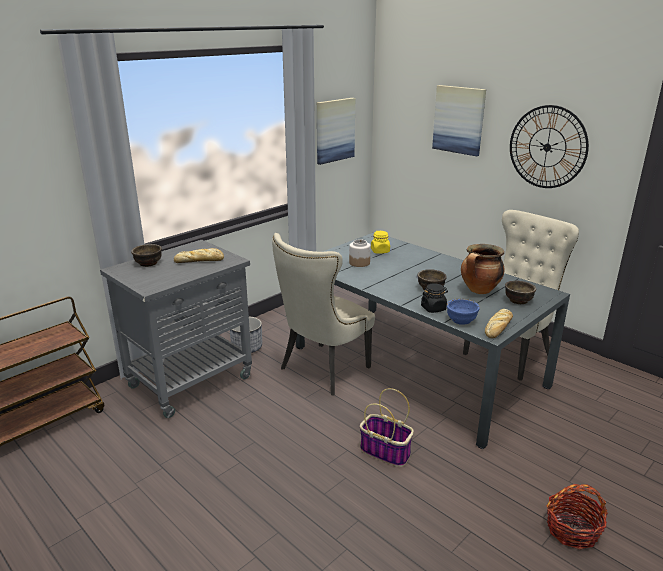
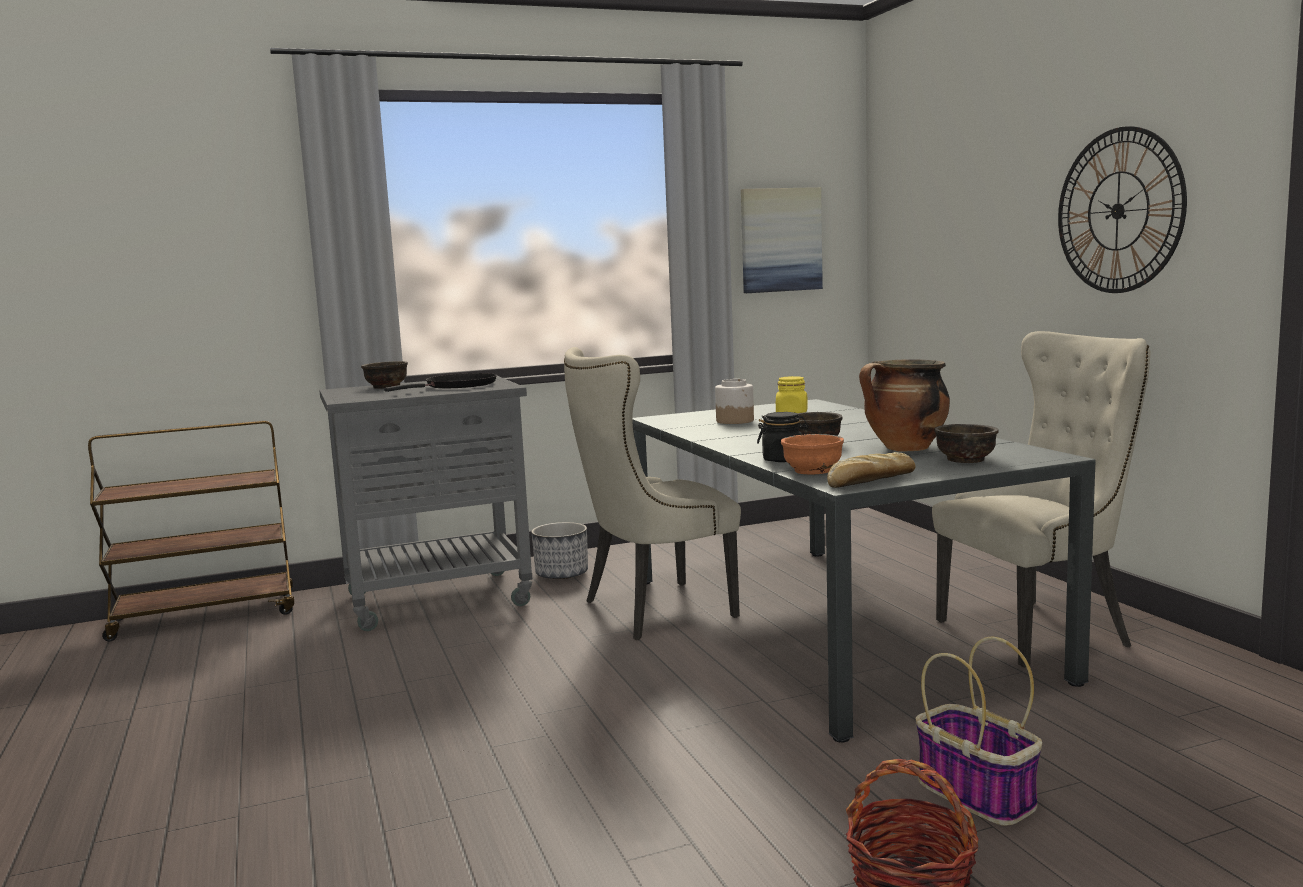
camera: 25 degrees right, 15 degrees down
(200, 260) = (457, 386): bread -> black frying pan
(386, 452) = (651, 717): basket -> basket (978, 794)
(459, 120) = (981, 197): picture -> none
(461, 320) = (813, 471): blue bowl -> orange bowl

